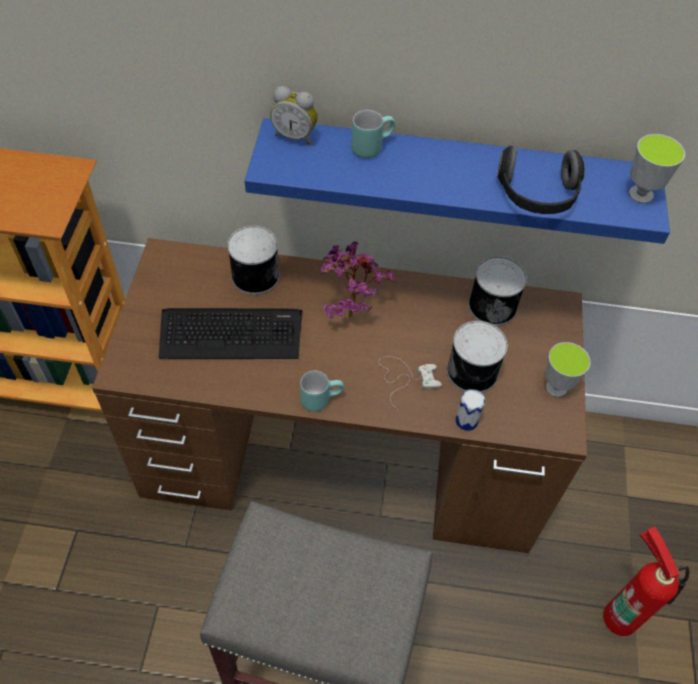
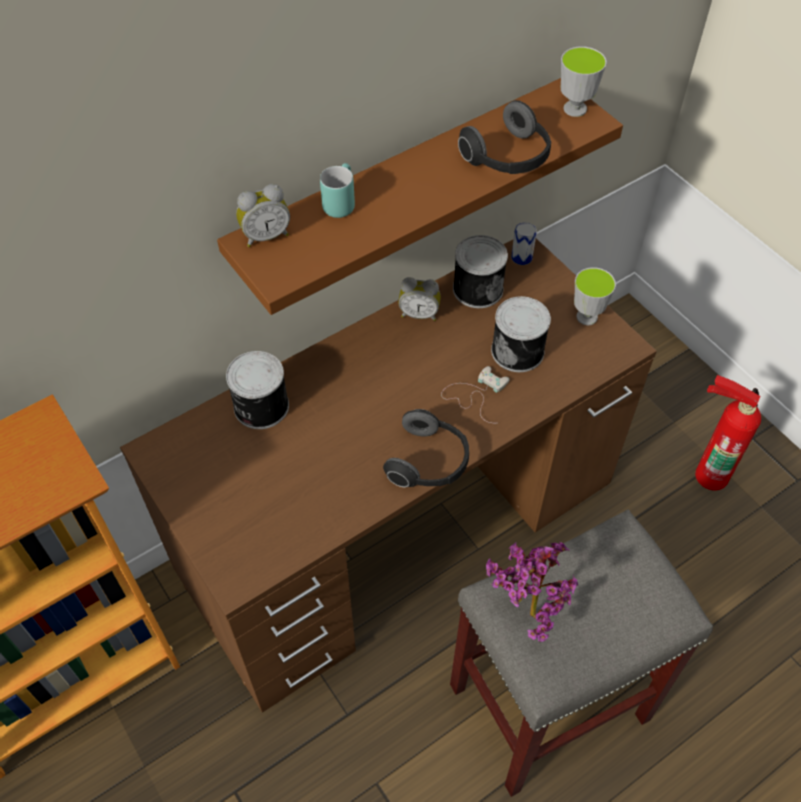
camera: 40 degrees left, 0 degrees up
(231, 334) = (296, 470): keyboard -> none
(321, 398) = (429, 462): turquoise mug -> headphones
(349, 310) = (372, 374): potted plant -> potted plant (526, 610)
(428, 293) = (419, 314): none -> alarm clock
(453, 174) = (401, 187): blue shelf -> brown shelf
(466, 421) = (553, 391): can -> can (521, 257)

